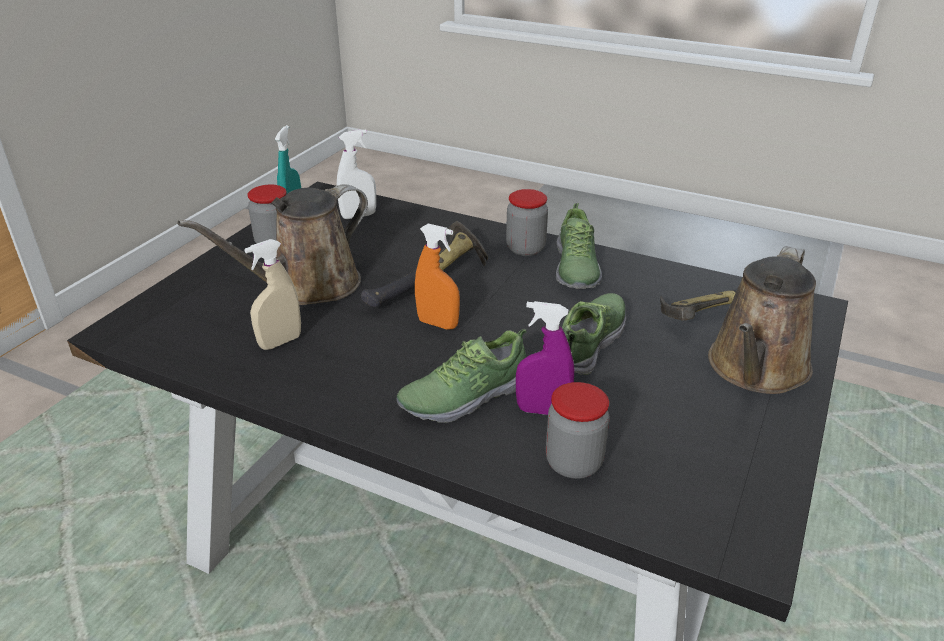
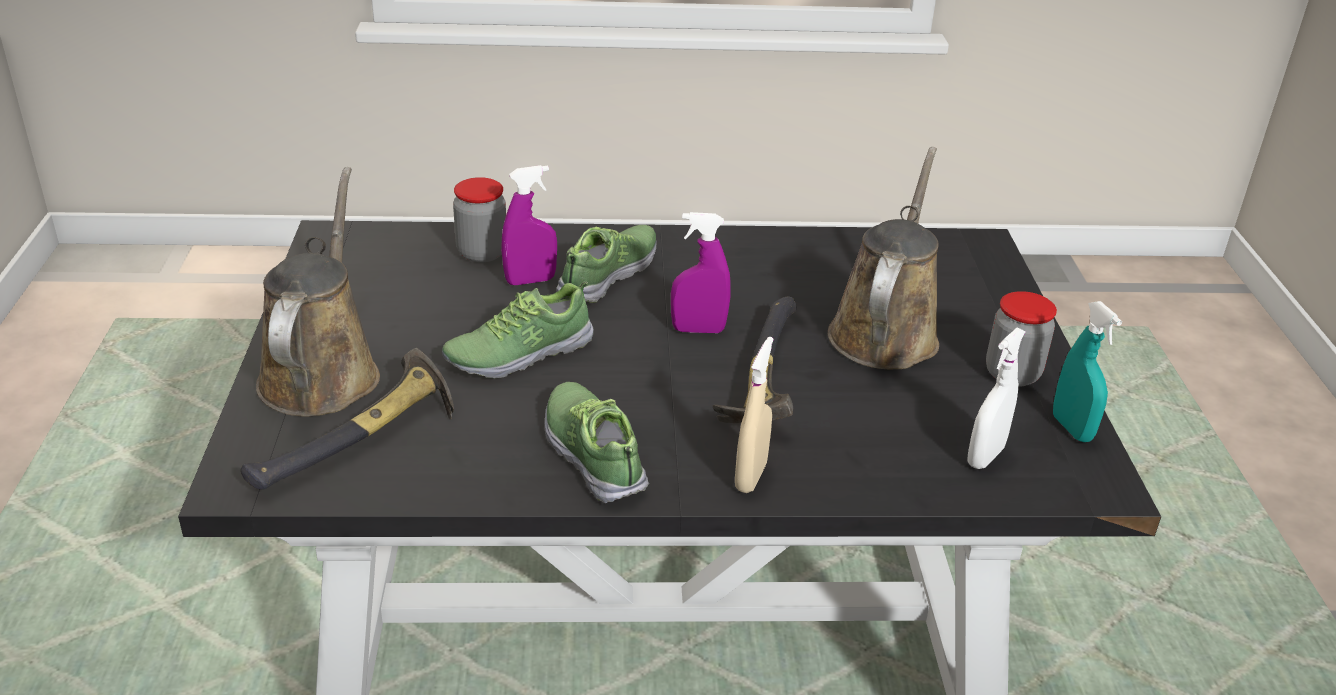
camera: 150 degrees right, 0 degrees up
(280, 342) = (826, 273): beige spray bottle -> beige spray bottle (750, 477)
(438, 324) = (698, 330): orange spray bottle -> purple spray bottle
(525, 249) = (688, 469): jar -> none
(590, 343) = (518, 353): shoe -> shoe turned 60 degrees clockwise

